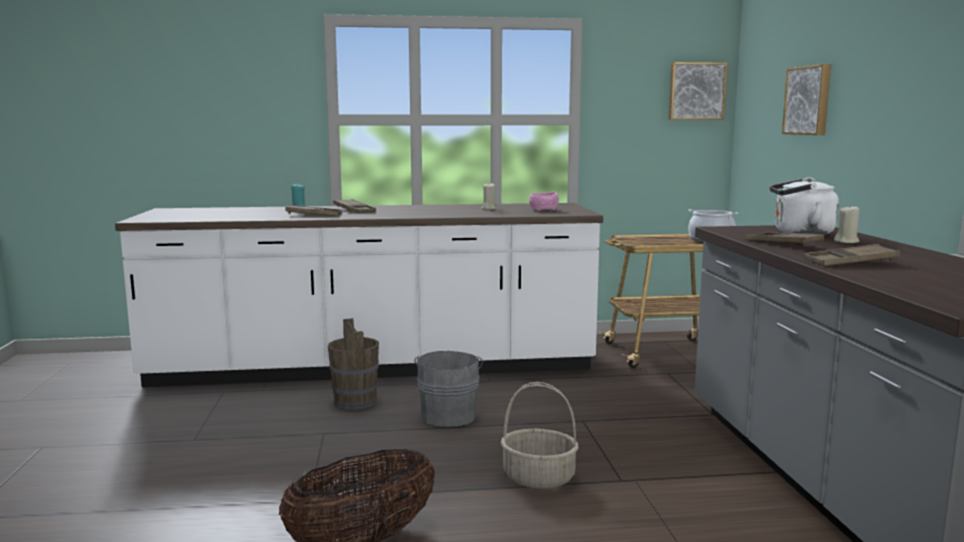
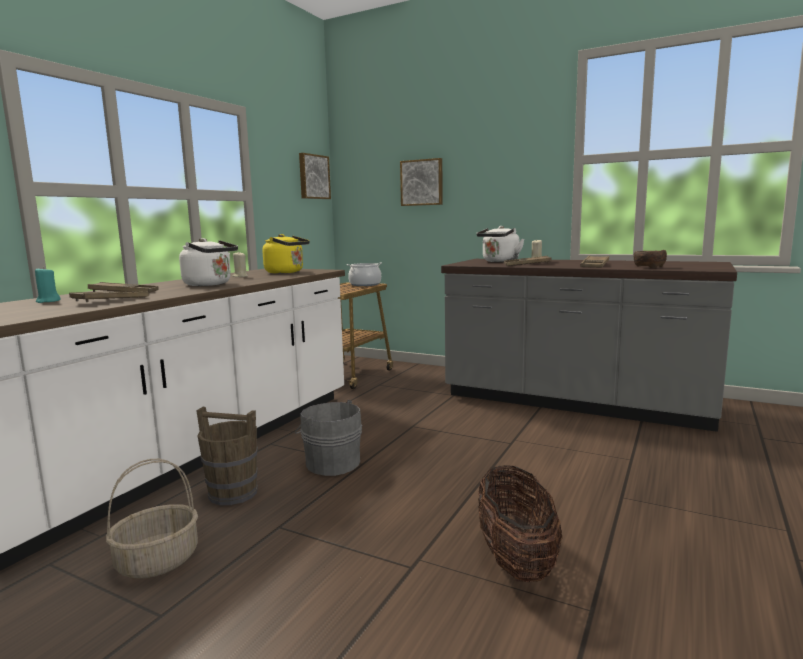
camera: 55 degrees left, 0 degrees up
(425, 212) = (210, 284): none -> white kettle
(539, 477) = (480, 464): basket -> basket (158, 560)
(543, 210) = (286, 272): pink bowl -> yellow kettle
(899, 280) = (648, 267): none -> brown bowl

